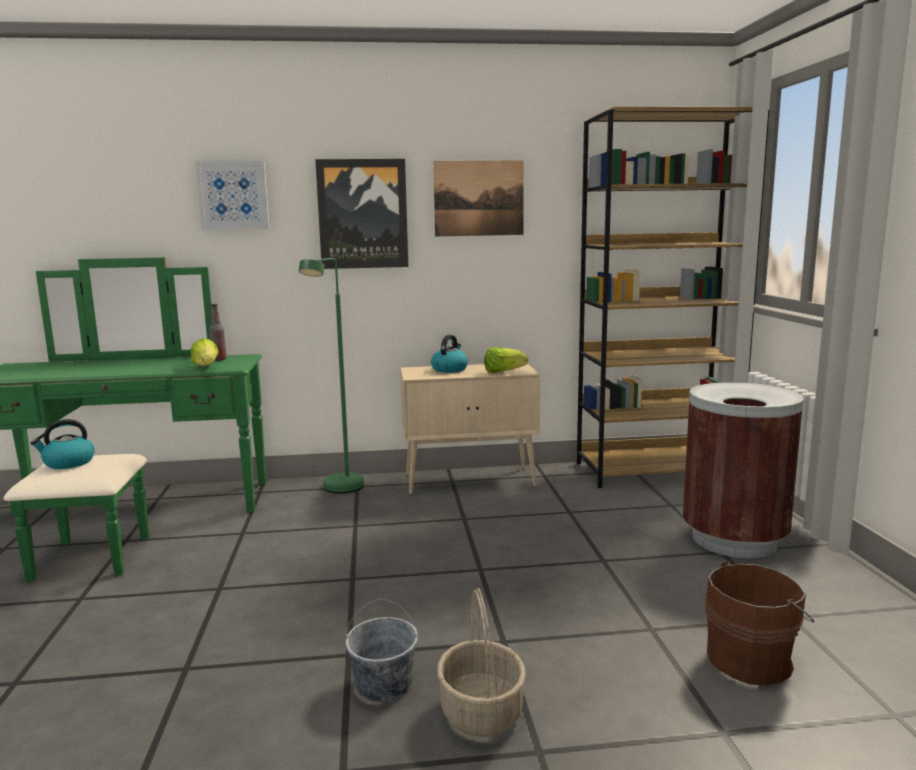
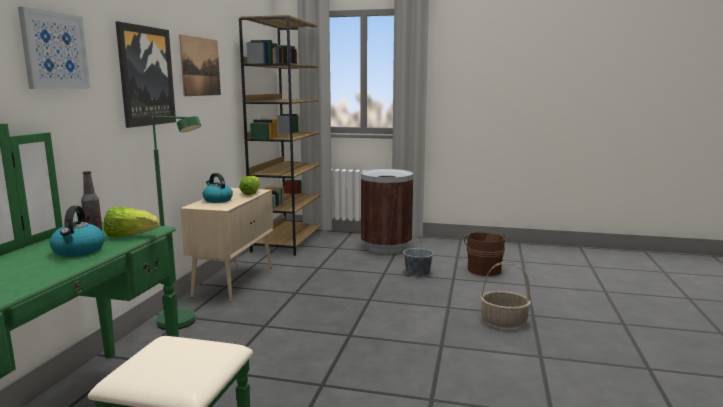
camera: 70 degrees left, 0 degrees up
(68, 463) = (161, 364): kettle -> kettle (78, 251)
(383, 684) = (474, 339): grey bucket -> grey bucket (417, 272)

